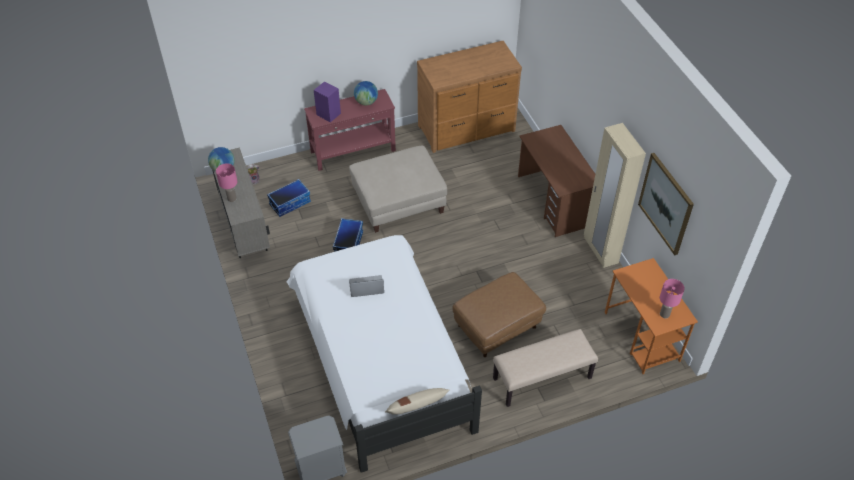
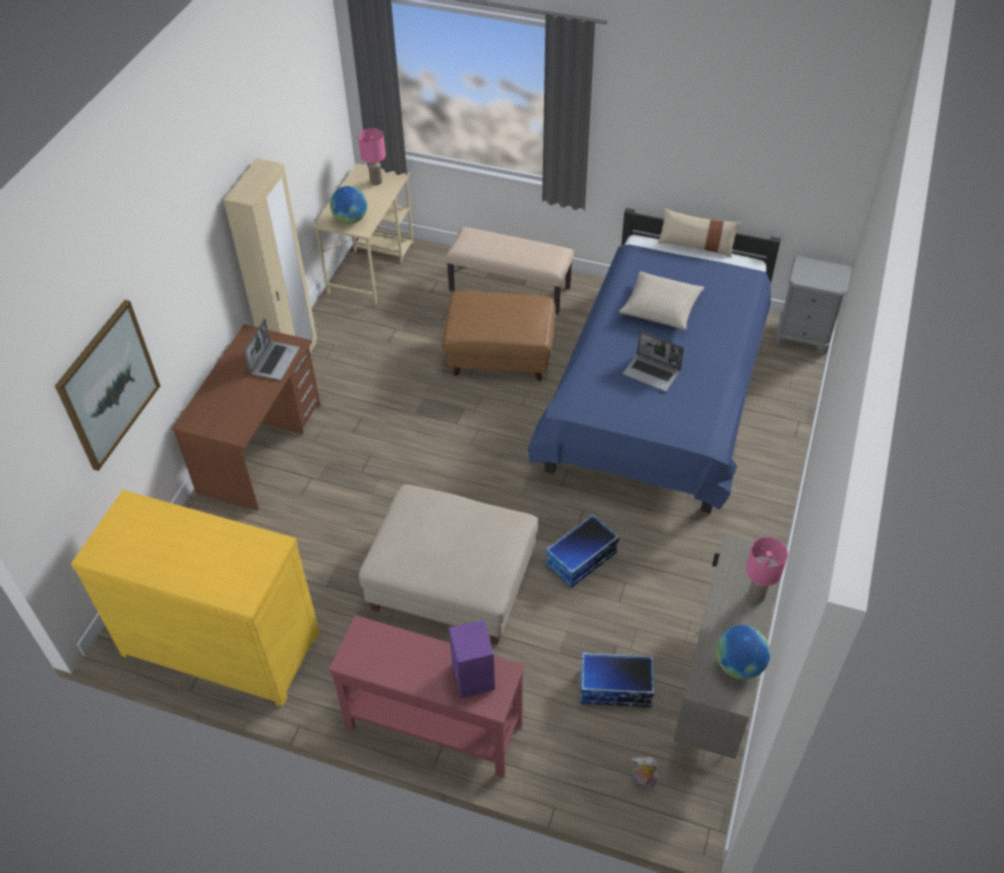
camera: 140 degrees left, 0 degrees up
(366, 102) = (388, 659): globe -> globe (350, 219)
(382, 358) = (657, 396): white bed -> blue bed
(397, 335) = (660, 308): none -> beige pillow
(467, 129) = (222, 640): brown dresser -> yellow dresser
(561, 176) = (274, 361): none -> laptop
(642, 337) = (371, 267): orange desk -> beige desk
(666, 203) = (289, 152): picture -> picture (108, 385)

